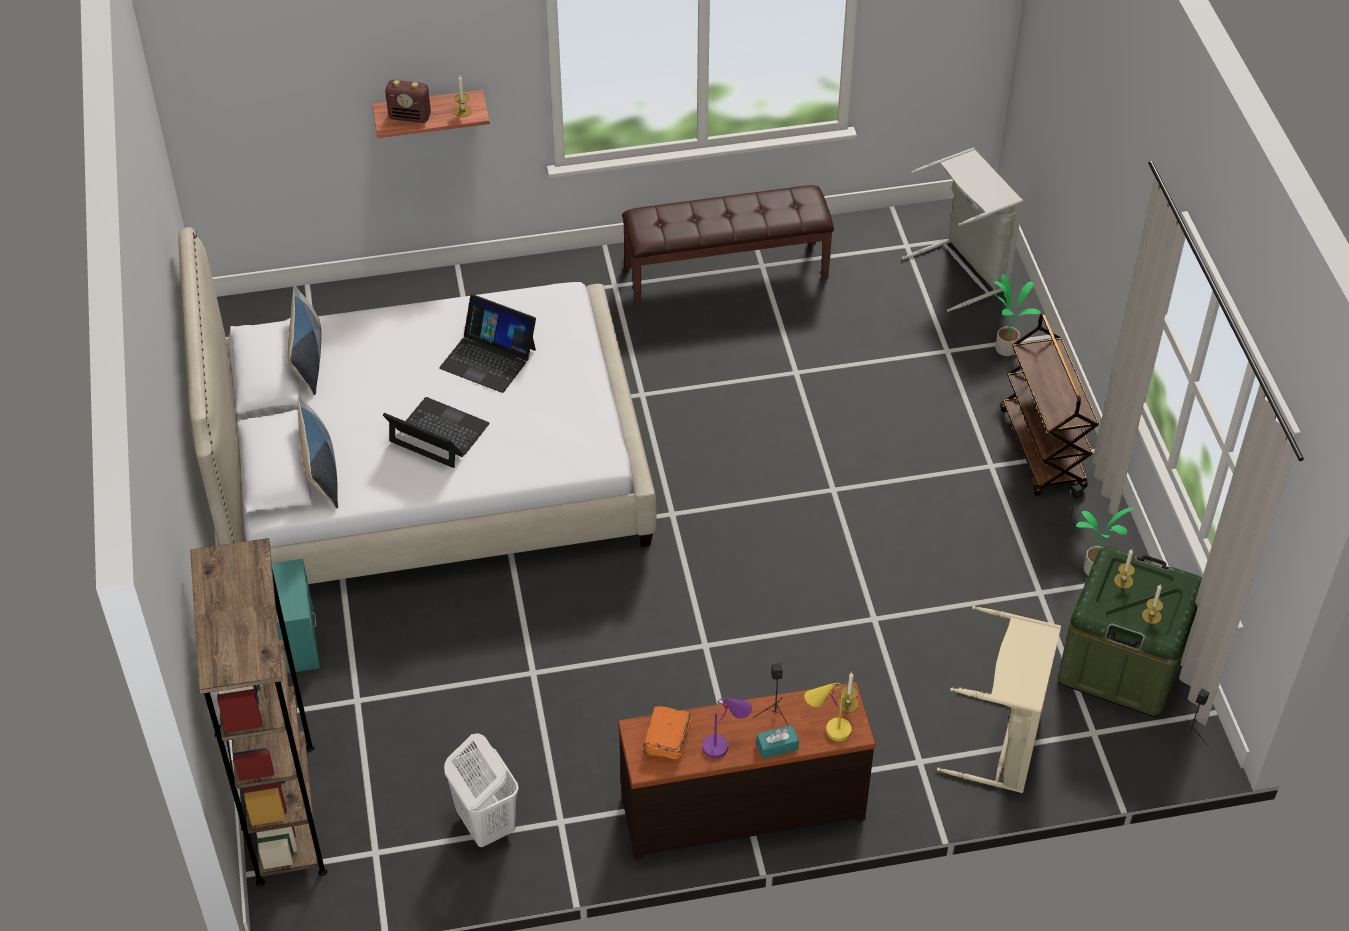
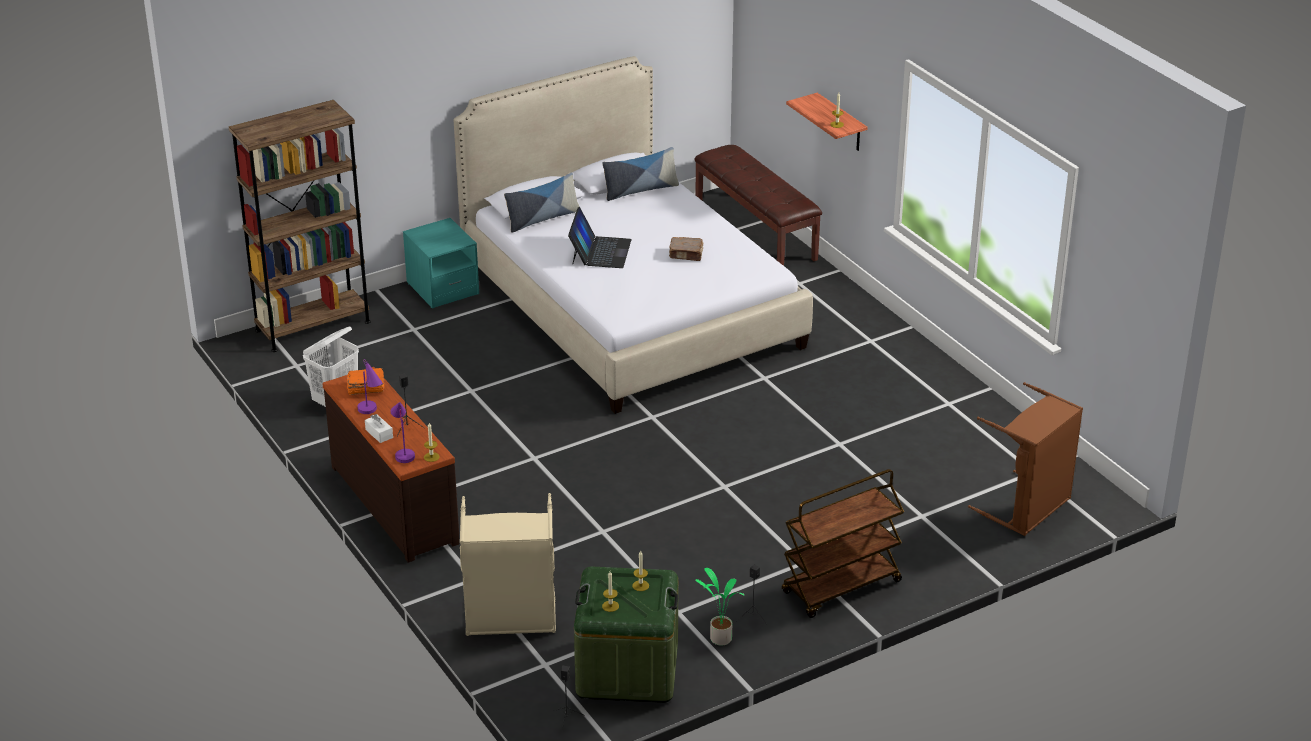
camera: 70 degrees right, 15 degrees down
(410, 117) = (814, 108): radio -> none
(488, 358) = (686, 255): laptop -> brown book
(726, 271) = (928, 388): brown bench -> brown bench (756, 232)
(777, 746) = (379, 433): turquoise tissue box -> white tissue box
(826, 730) = (403, 452): yellow table lamp -> purple table lamp
(964, 270) = (1028, 508): grey laundry basket -> brown laundry basket
(1005, 347) = (949, 547): potted plant -> none

